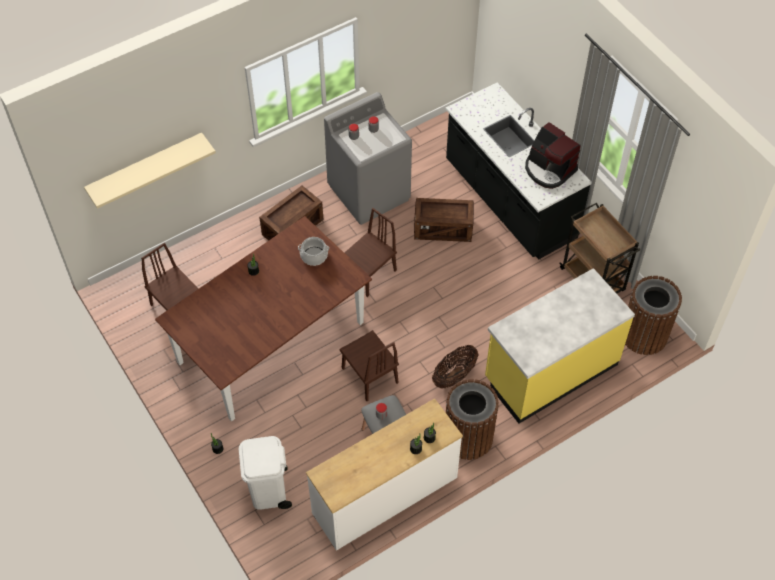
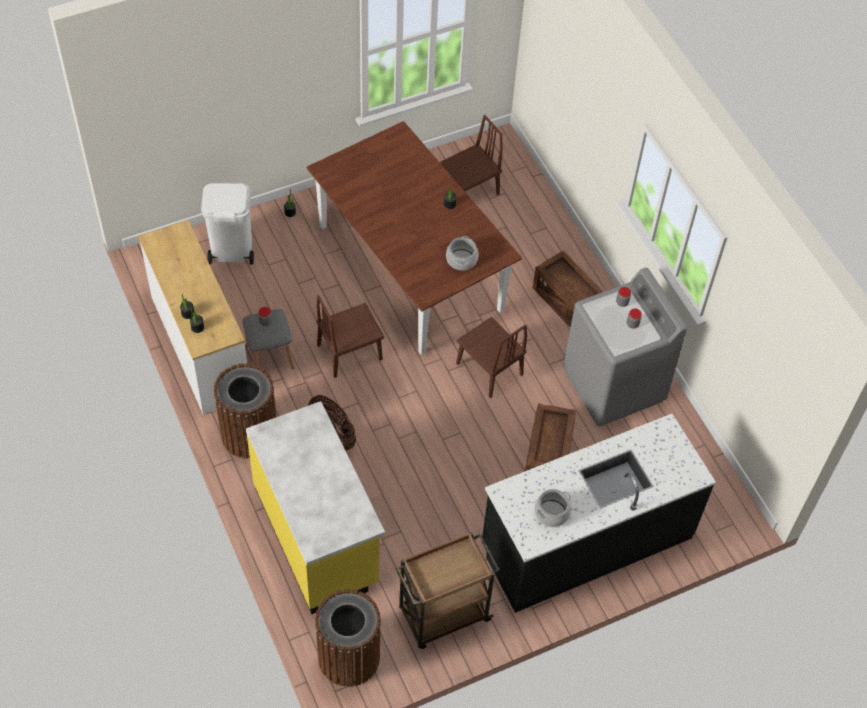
camera: 95 degrees right, 0 degrees up
(145, 167) = (565, 85): beige shelf -> none
(549, 169) = (551, 513): coffee machine -> cooking pot

